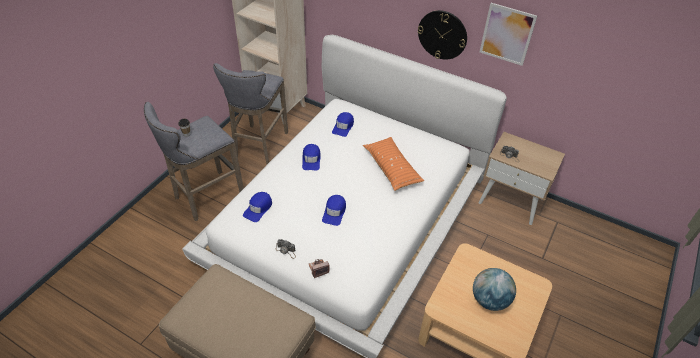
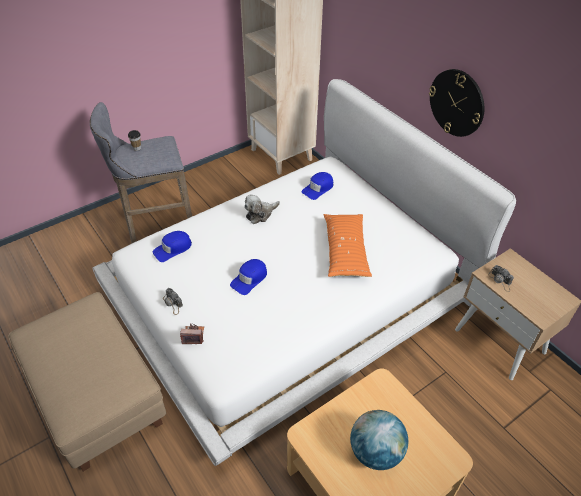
camera: 25 degrees right, 0 degrees up
(259, 146) = (239, 189): grey stool -> none
(311, 160) = (260, 214): blue cap -> plush toy
(507, 34) = (532, 117): picture -> none

